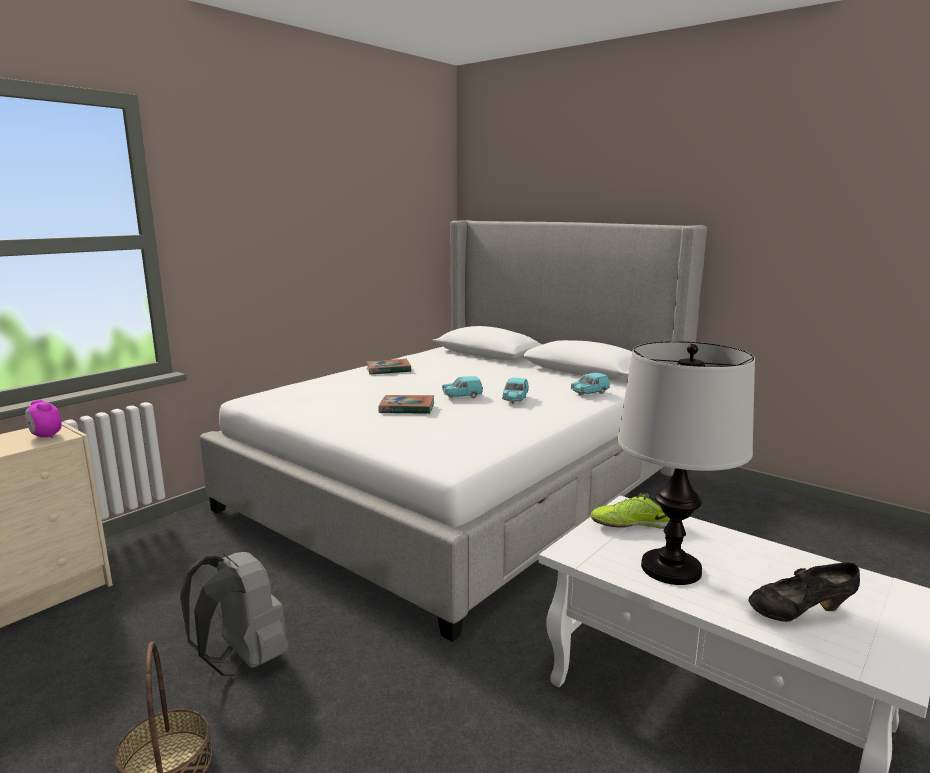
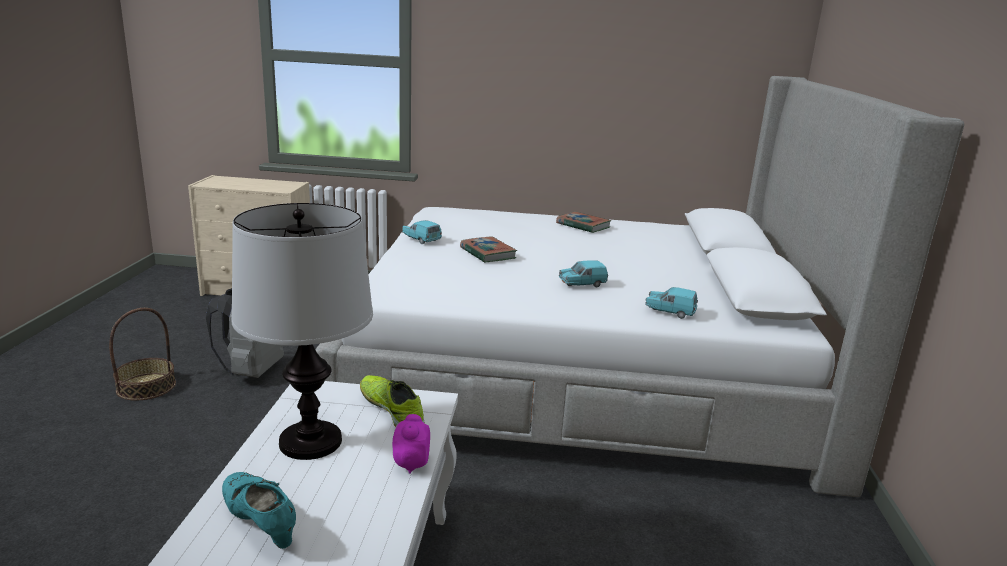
camera: 55 degrees right, 5 degrees up
(45, 436) = (279, 187): alarm clock -> alarm clock (410, 464)
(462, 396) = (554, 263): turquoise toy car -> turquoise toy car (421, 240)
(799, 613) = (260, 524): black shoe -> turquoise shoe

